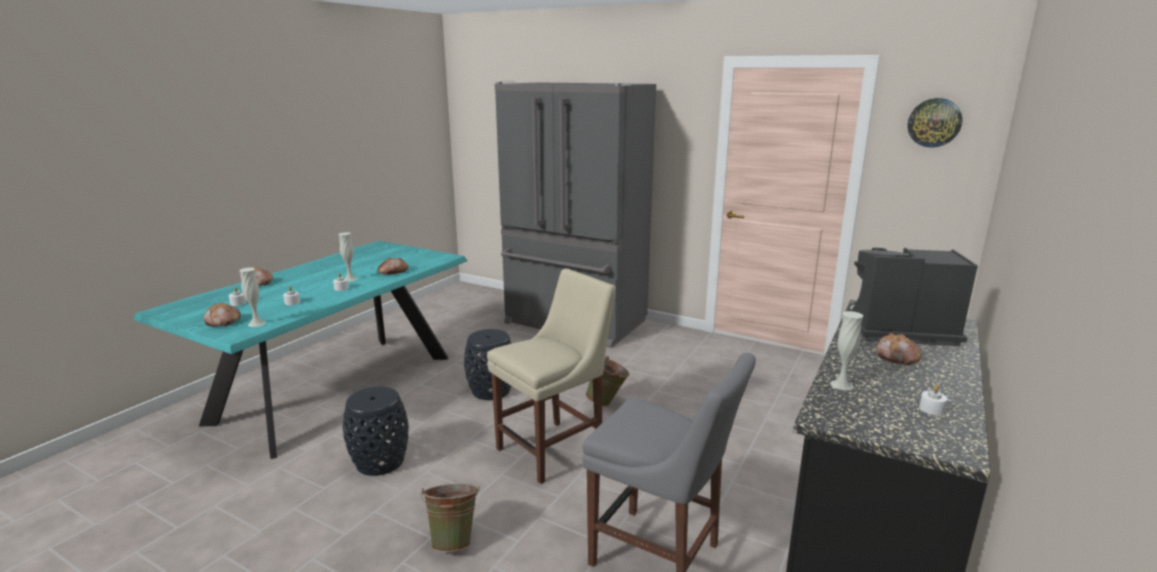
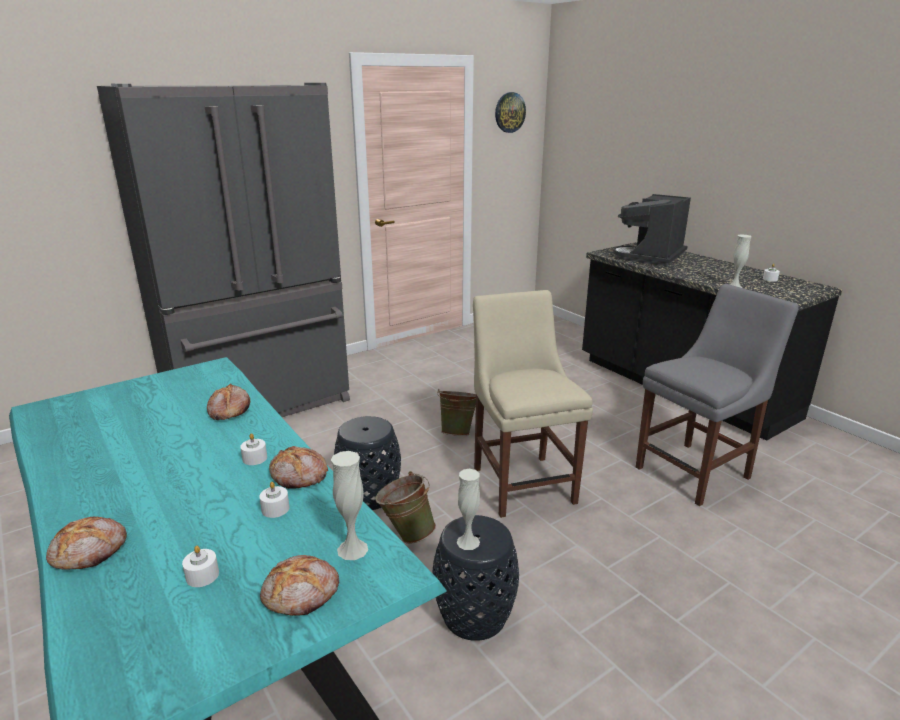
camera: 65 degrees left, 5 degrees up
(350, 279) = (215, 447): white vase -> white vase (468, 542)
(454, 540) = (649, 577): green bucket -> green bucket (406, 534)
(896, 357) = (694, 267): bread -> bread (299, 476)

